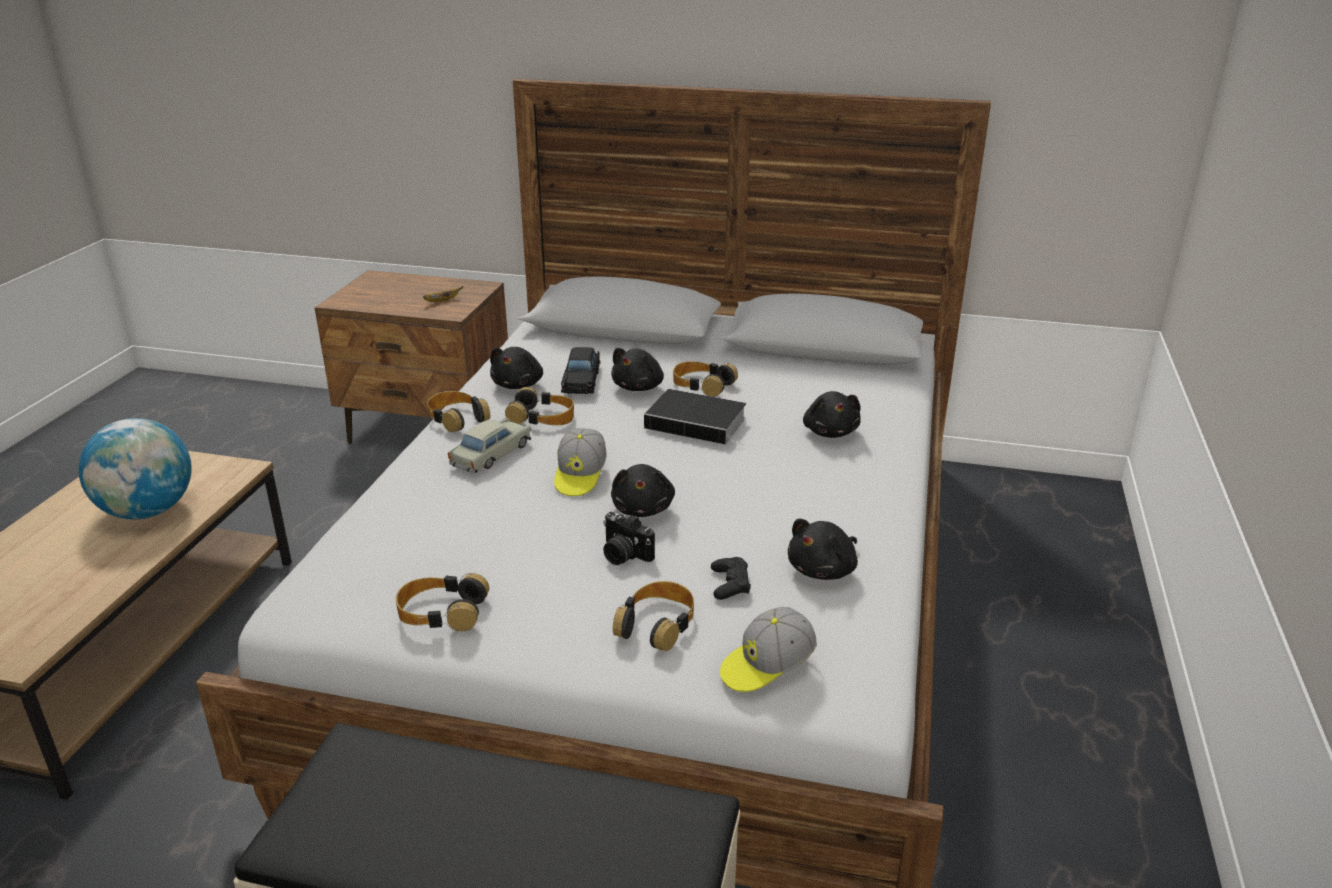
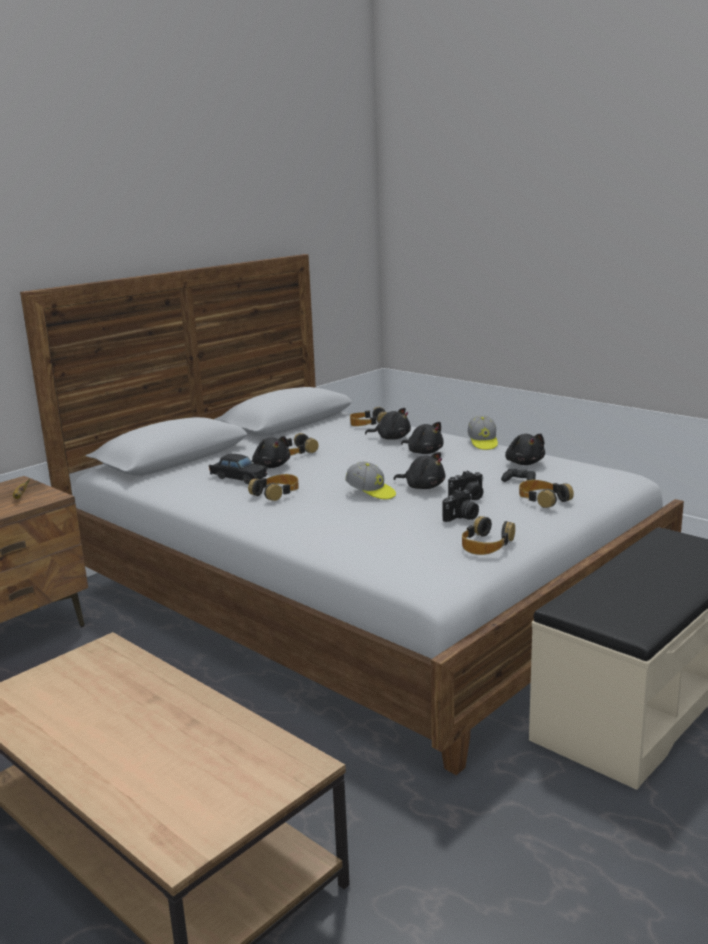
camera: 60 degrees left, 10 degrees down
(148, 511) = (122, 694): globe -> none
(457, 418) = (238, 516): headphones -> headphones (369, 423)
(491, 455) = (308, 512): beige toy car -> none
(518, 384) = (214, 494): black plush toy -> black plush toy (424, 452)
(531, 567) = (461, 517): none -> camera
(699, 423) = (342, 460): book -> none
(766, 666) = (595, 485): cap -> cap (482, 442)

